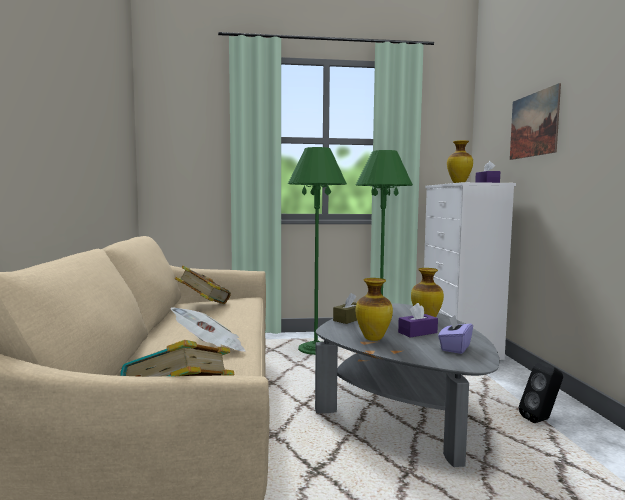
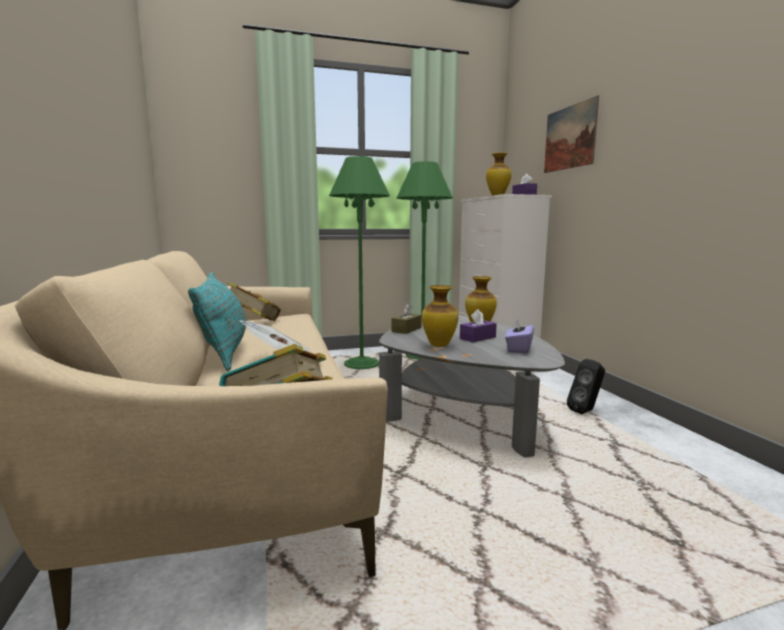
camera: 10 degrees left, 5 degrees up
(163, 333) = (223, 351): none -> turquoise pillow

